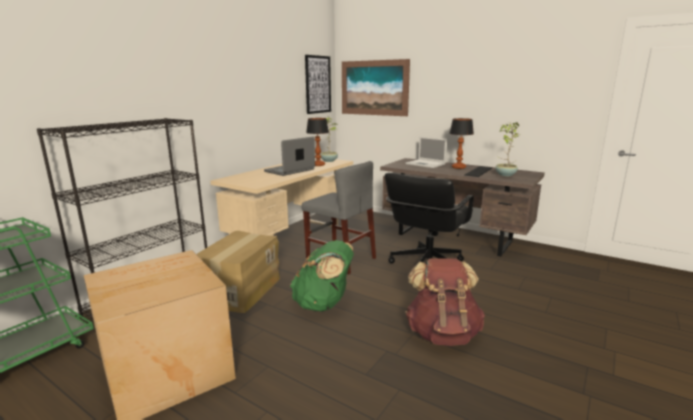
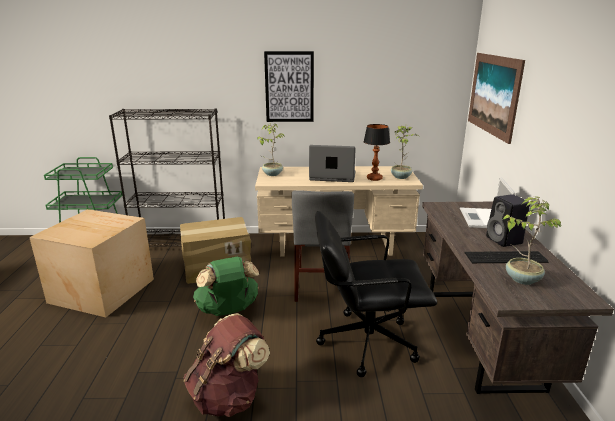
camera: 55 degrees right, 5 degrees up
(240, 180) = (272, 174): none -> potted plant
(318, 84) = (433, 81): picture -> picture (289, 87)
(458, 167) = (505, 240): table lamp -> black speaker

